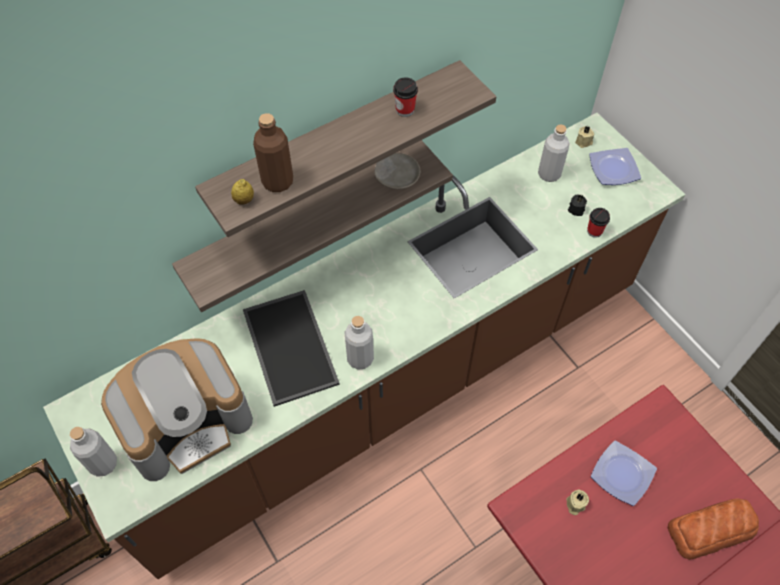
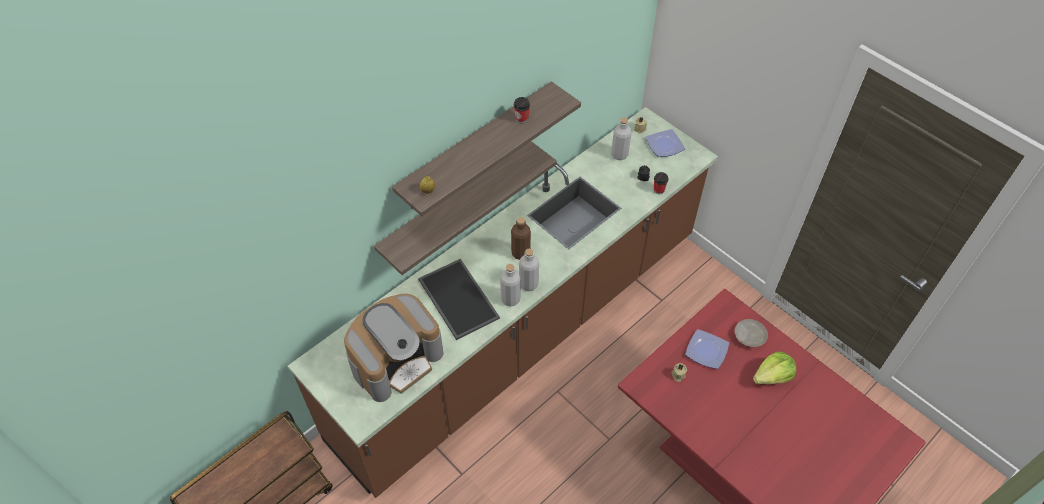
camera: 10 degrees left, 5 degrees down
(103, 463) = (342, 396): grey bottle -> grey bottle (528, 284)
(277, 181) = (447, 176): brown bottle -> brown bottle (520, 253)
(397, 176) = (518, 166): beige plate -> beige plate (749, 336)
(712, 530) = (772, 376): bread -> lettuce

